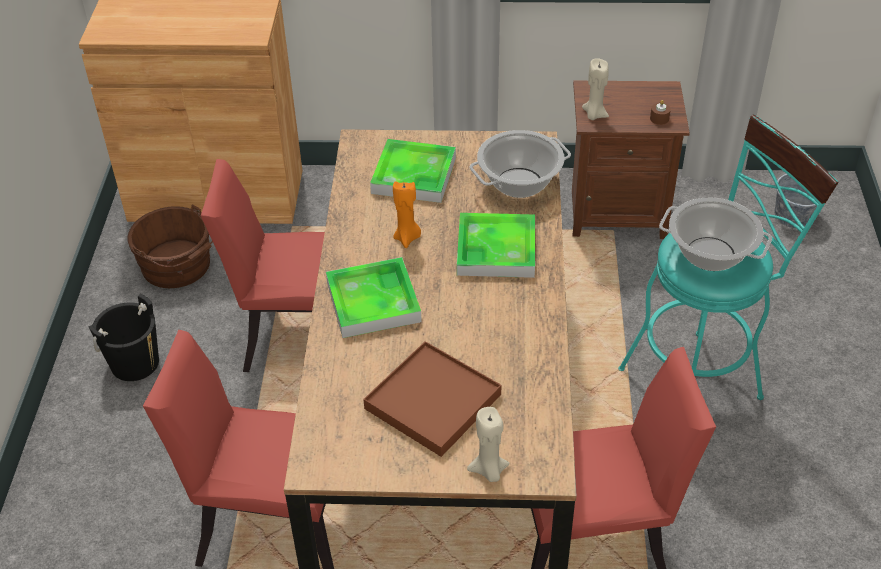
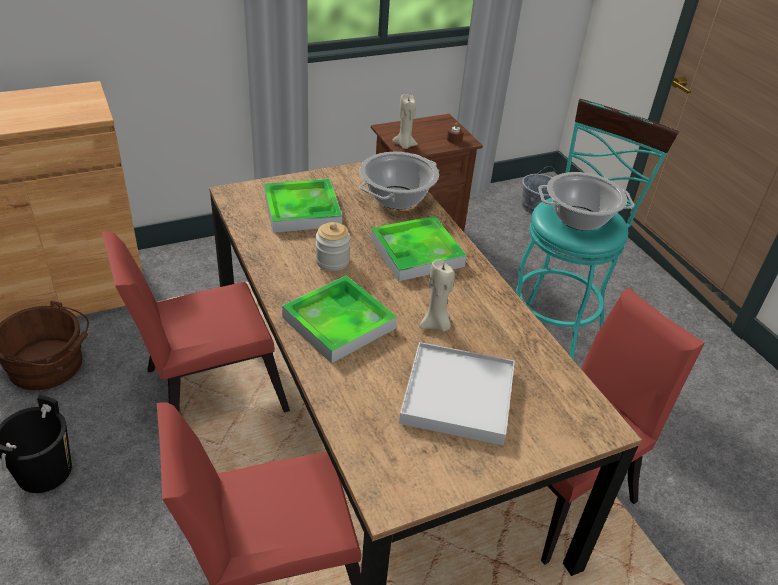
camera: 30 degrees left, 5 degrees down
(407, 238) = (332, 261): orange candle -> jar
(433, 402) = (458, 396): brown tray -> white tray
(489, 471) = (554, 443): beige candle -> beige candle (436, 325)

